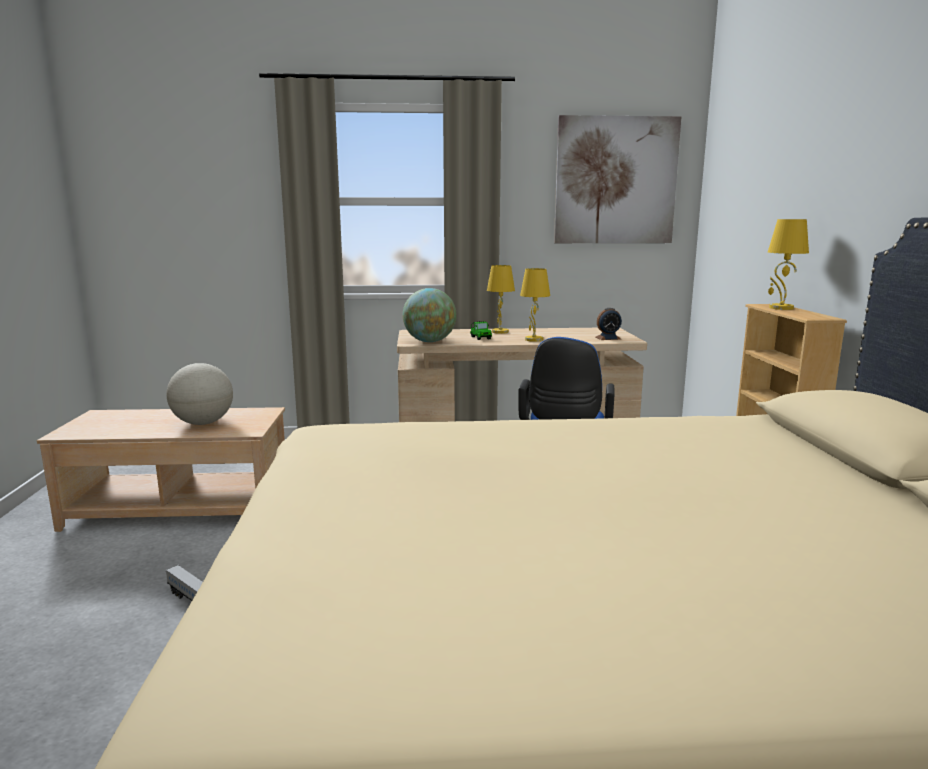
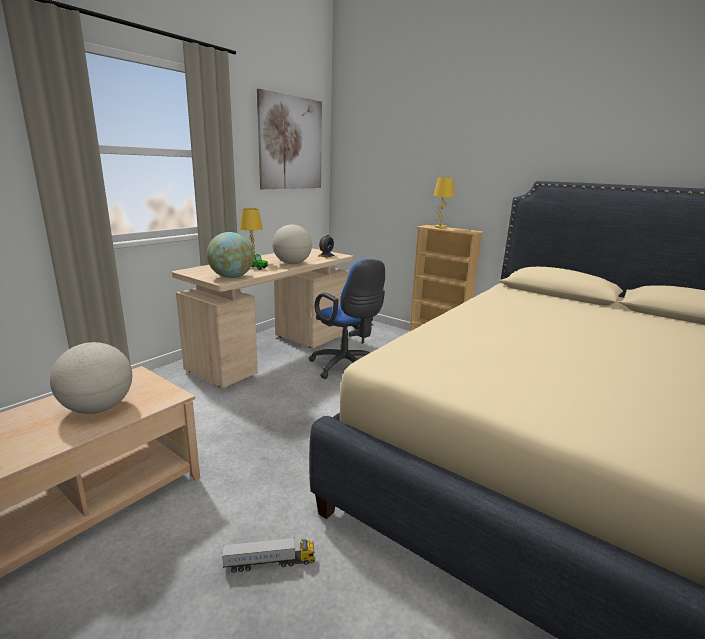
camera: 50 degrees left, 5 degrees up
(534, 340) = (292, 263): yellow table lamp -> globe

